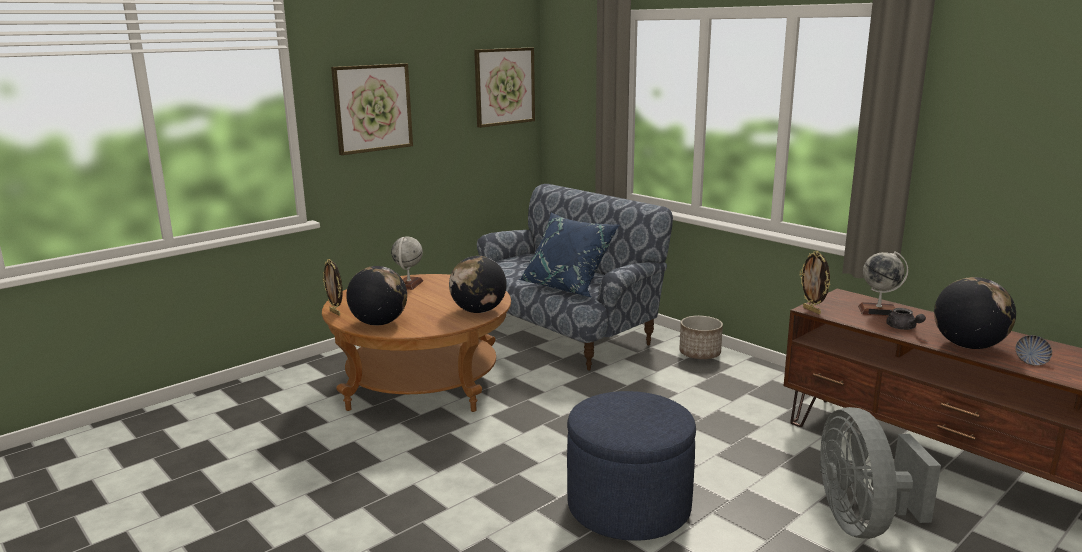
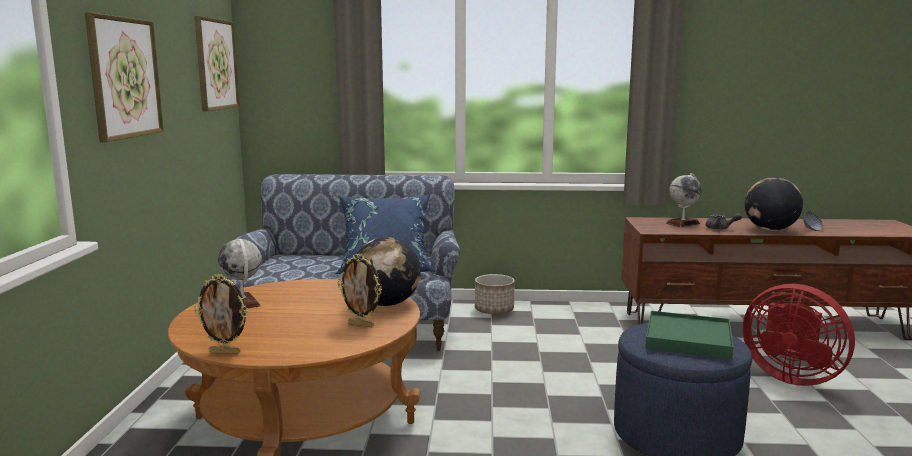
camera: 45 degrees left, 5 degrees down
(379, 323) = (310, 344): globe -> none
(634, 415) = (688, 339): none -> green tray
(812, 310) = (653, 231): picture frame -> picture frame (361, 325)
(863, 522) = (791, 376): grey fan -> red fan

